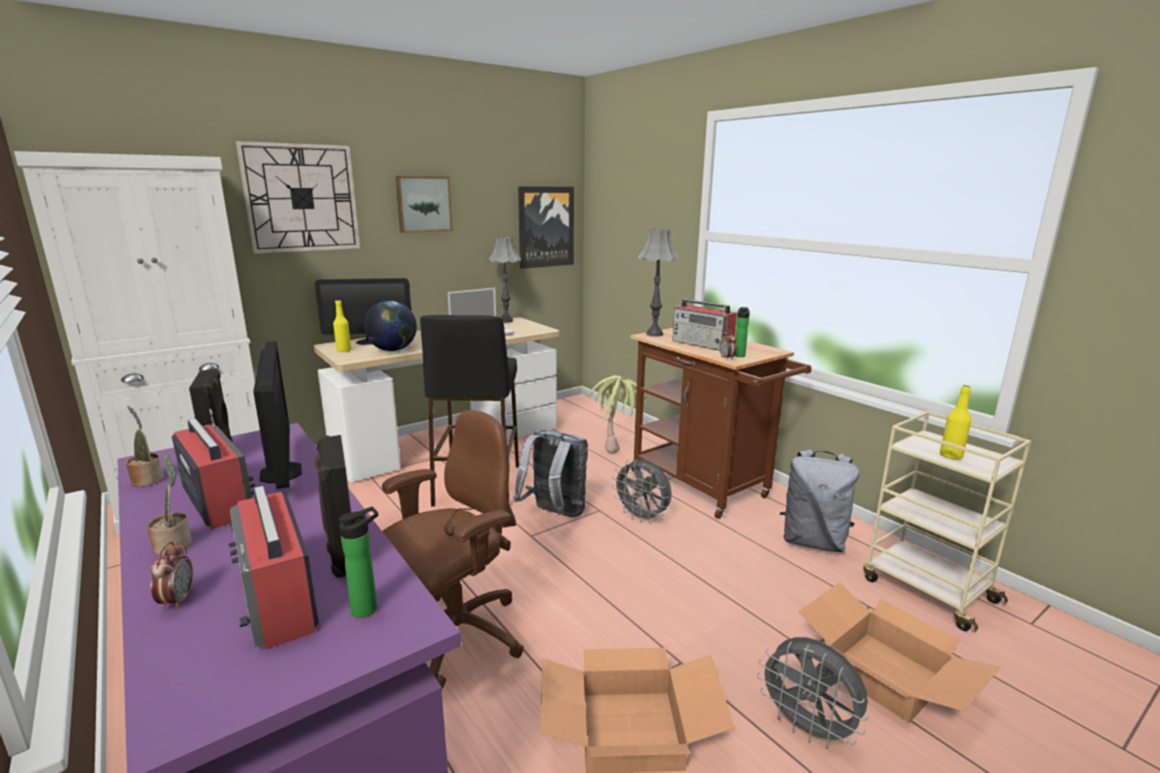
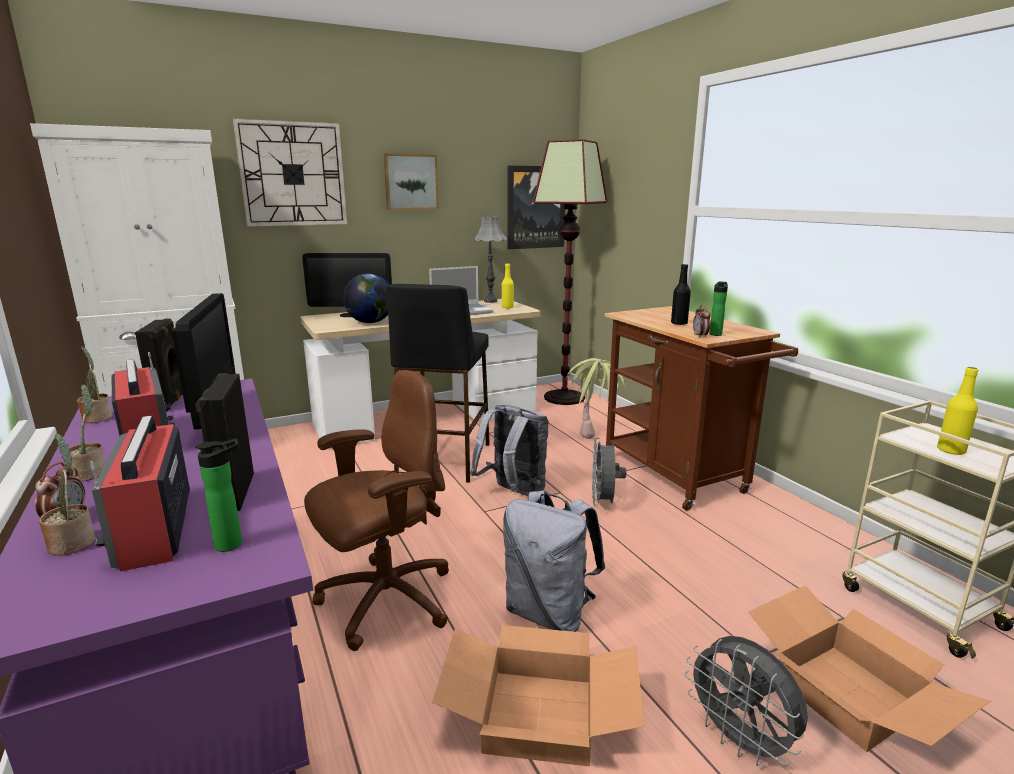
camera: 10 degrees right, 0 degrees up
(198, 624) = (73, 542): none -> potted plant
(344, 350) = (325, 321): yellow bottle -> yellow bottle (507, 307)
(581, 412) = (564, 397): none -> floor lamp
(642, 517) = (603, 503): grey fan -> grey fan turned 45 degrees clockwise
(654, 334) = (630, 313): grey table lamp -> none
(702, 344) = (679, 323): radio -> black bottle
(813, 541) = (790, 543): grey backpack -> grey backpack (549, 612)

